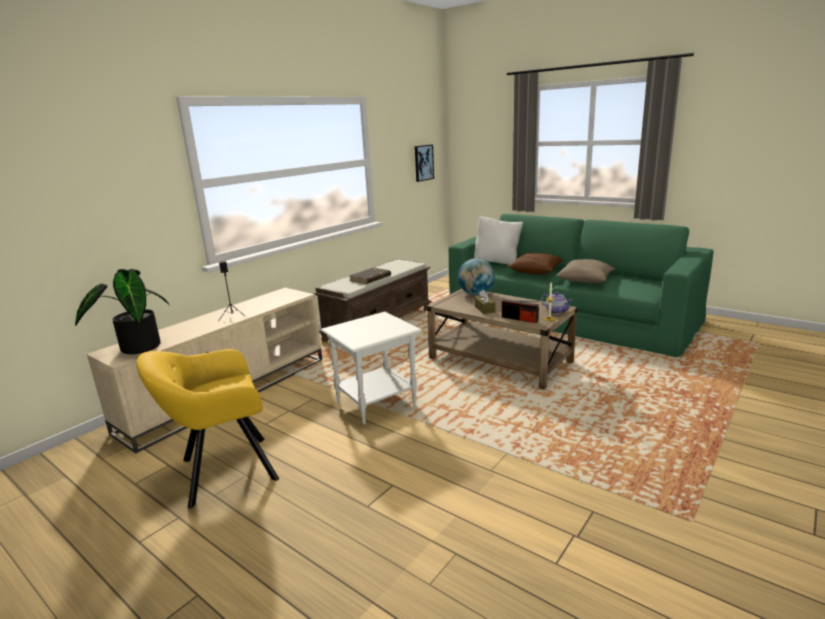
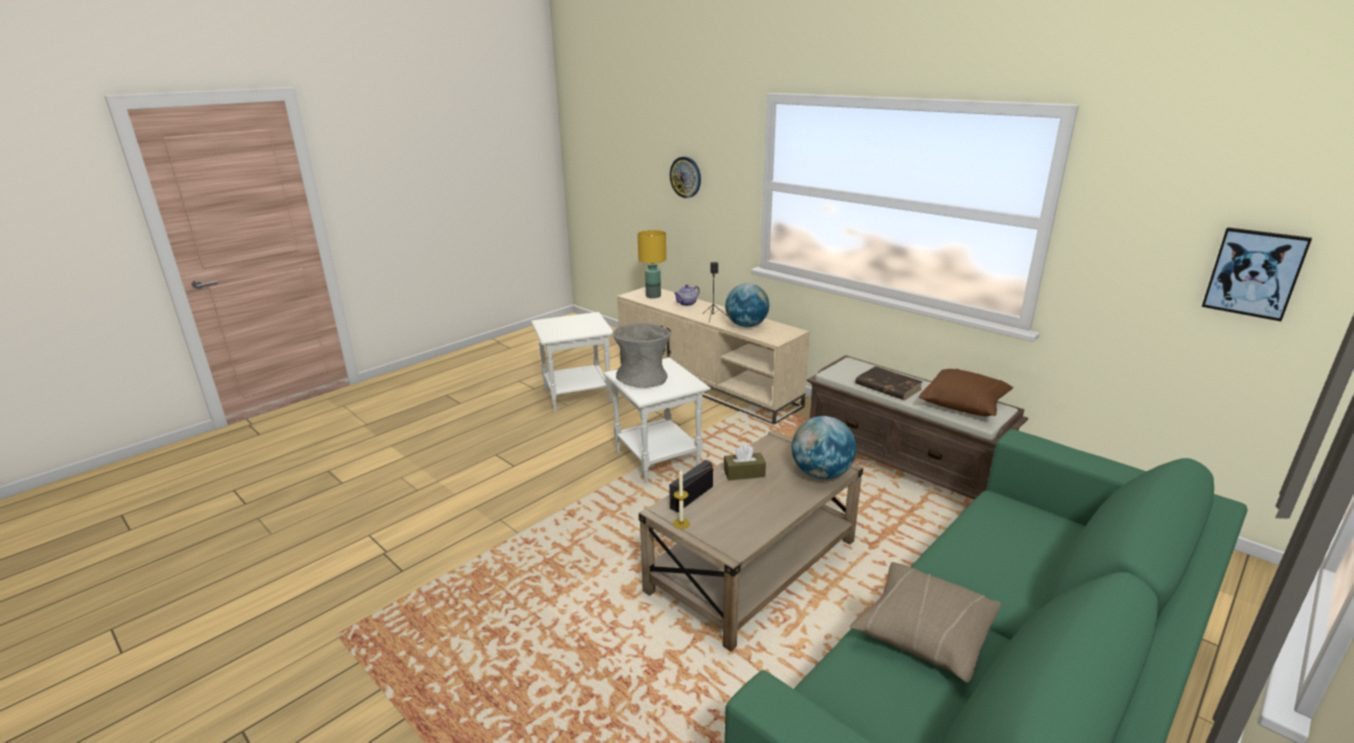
camera: 95 degrees right, 5 degrees up
(84, 203) = (686, 177): none -> wall clock
(136, 347) = (653, 296): potted plant -> yellow table lamp
(223, 471) = (578, 396): yellow armchair -> white side table
(263, 304) = (746, 325): none -> globe
(368, 332) = (642, 378): none -> grey vase
(497, 263) = (1059, 527): white pillow -> none
(535, 271) = (996, 571): brown pillow -> brown pillow (964, 404)
(556, 311) = (714, 538): teapot -> teapot (687, 303)

